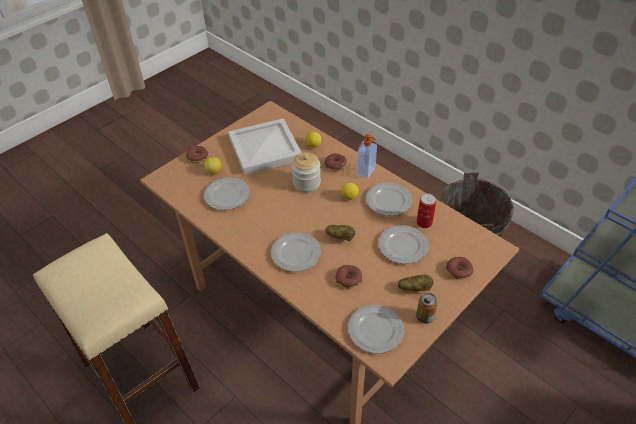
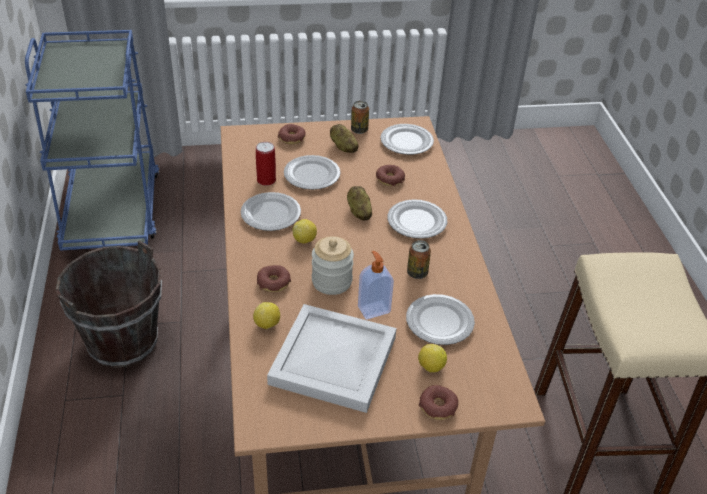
camera: 145 degrees left, 5 degrees down
(263, 216) = (417, 273): none -> can
(366, 171) = (251, 254): soap dispenser -> soap dispenser (373, 309)

